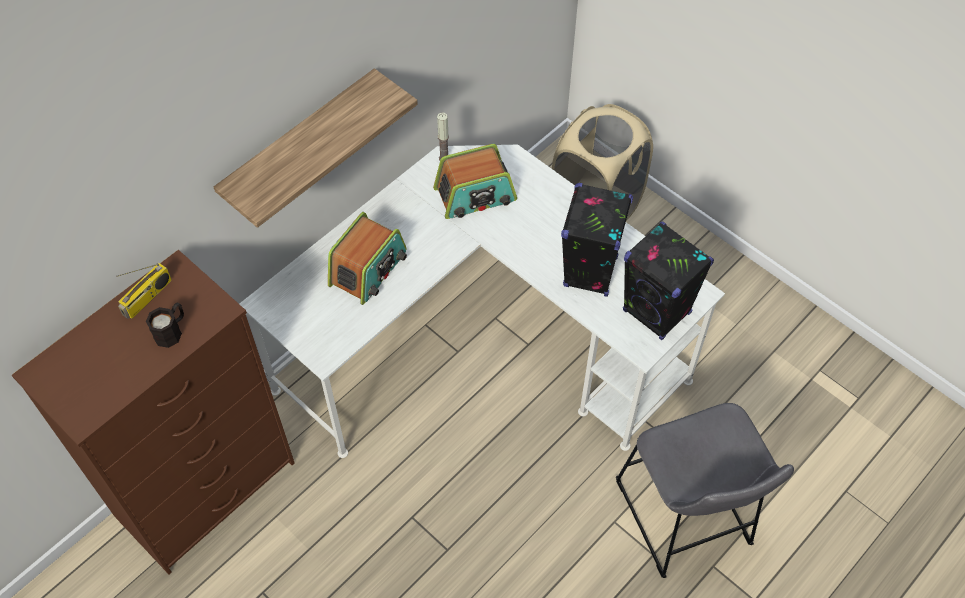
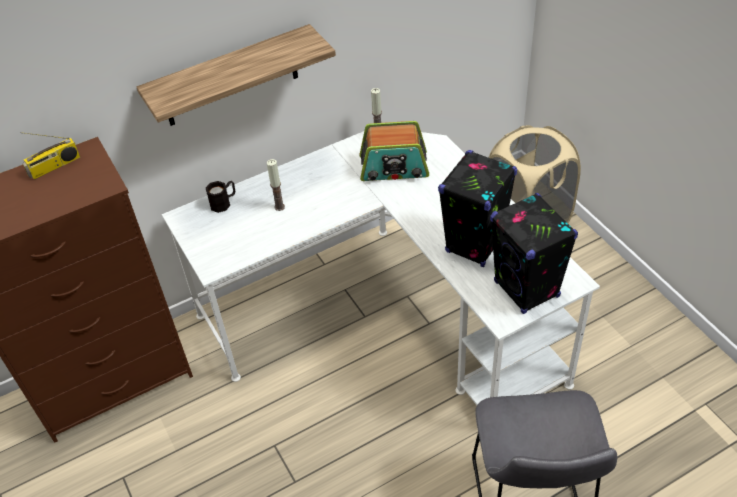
camera: 20 degrees right, 10 degrees down
(172, 331) = (60, 194): black mug -> black mug (224, 202)
(368, 269) = (279, 207): radio -> candle

